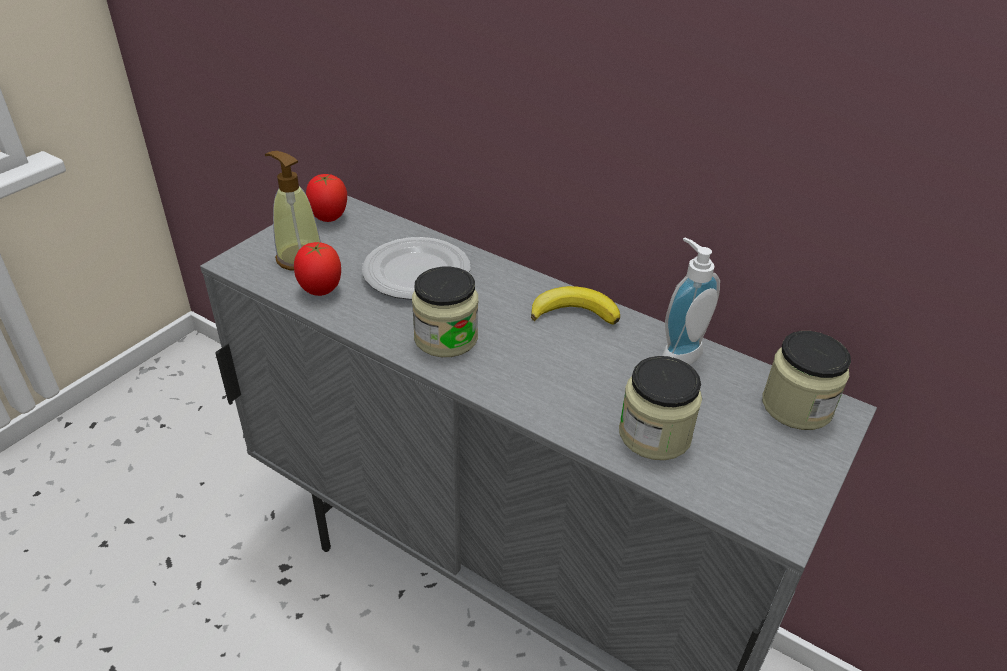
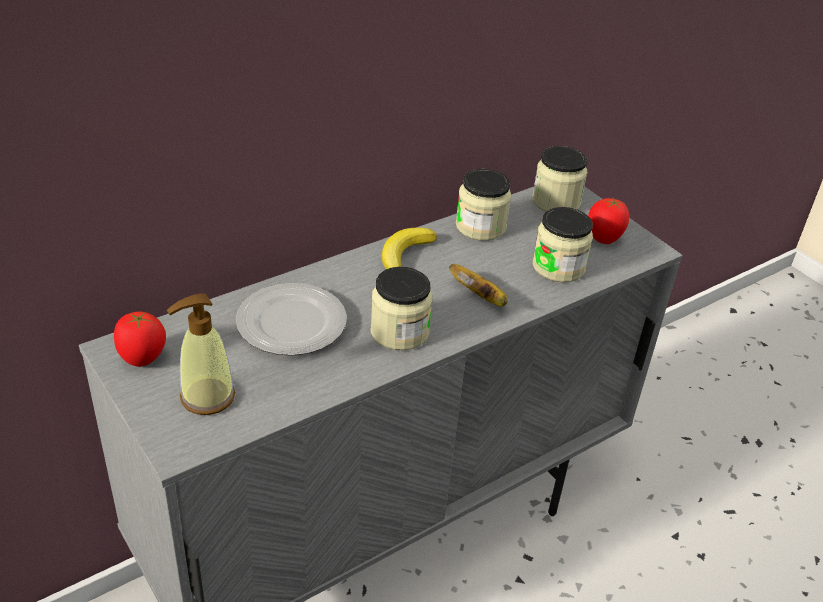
camera: 70 degrees left, 0 degrees up
(321, 291) = (278, 393): tomato -> tomato (603, 239)
(543, 381) = (480, 297): none -> banana
(676, 354) = (480, 226): soap dispenser -> jar

